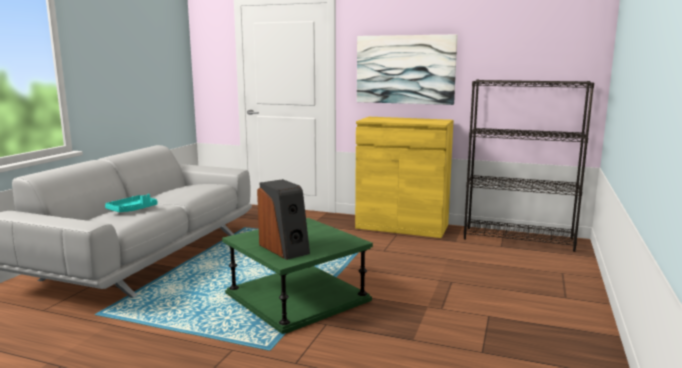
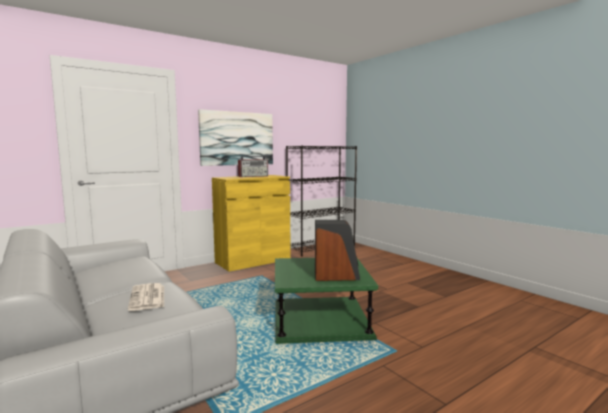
camera: 55 degrees left, 5 degrees down
(132, 210) = (148, 297): turquoise tray -> newspaper
(411, 119) = (253, 176): none -> radio

